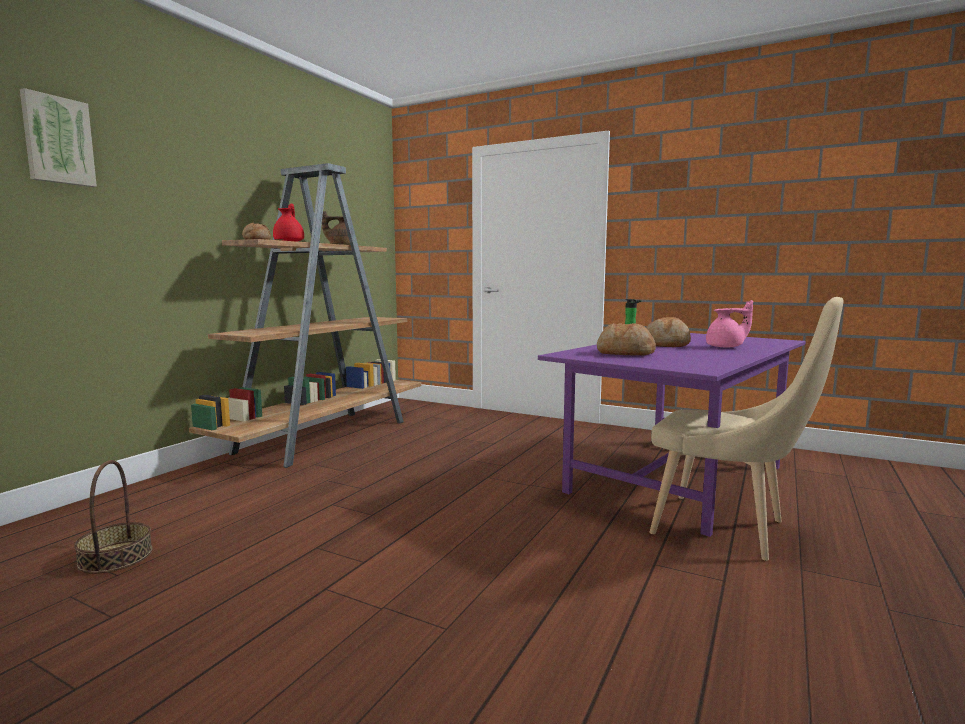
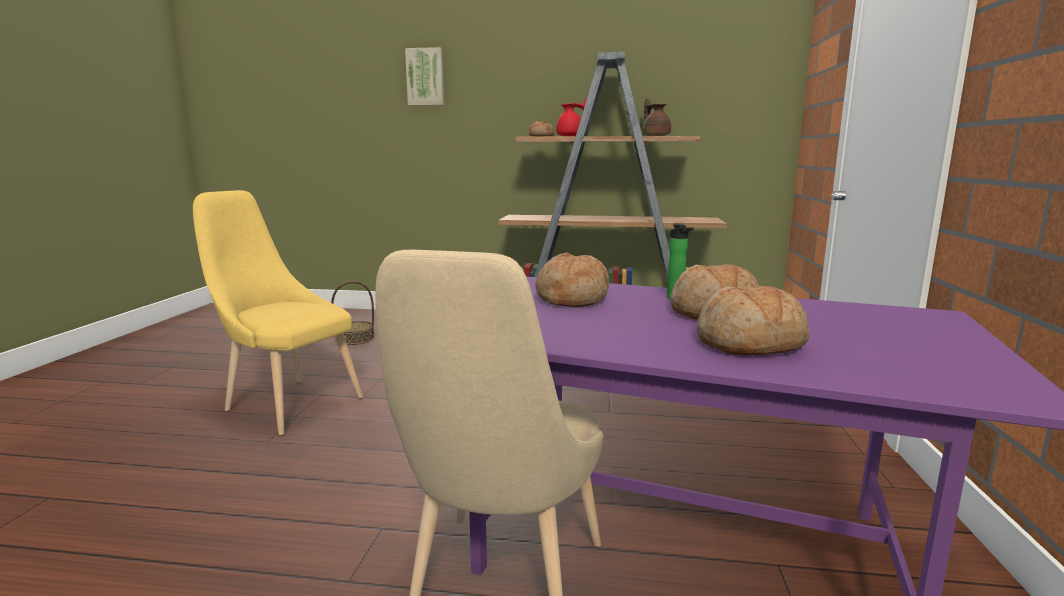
camera: 70 degrees right, 5 degrees up
(328, 615) = (287, 403): none -> yellow chair
(726, 347) = (750, 344): pink teapot -> bread

